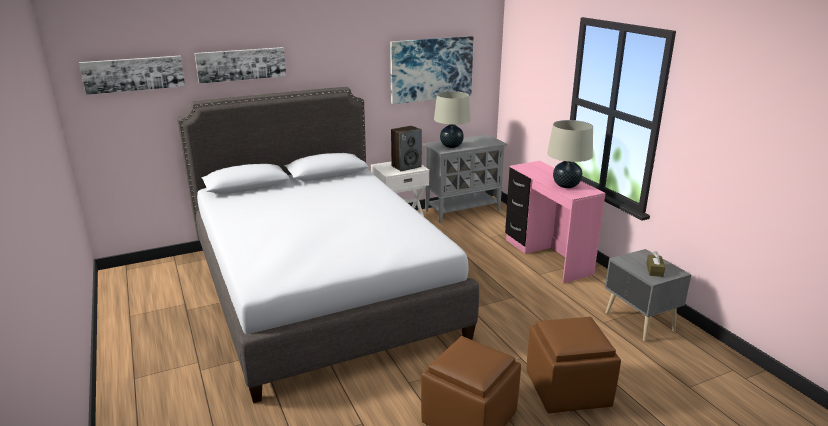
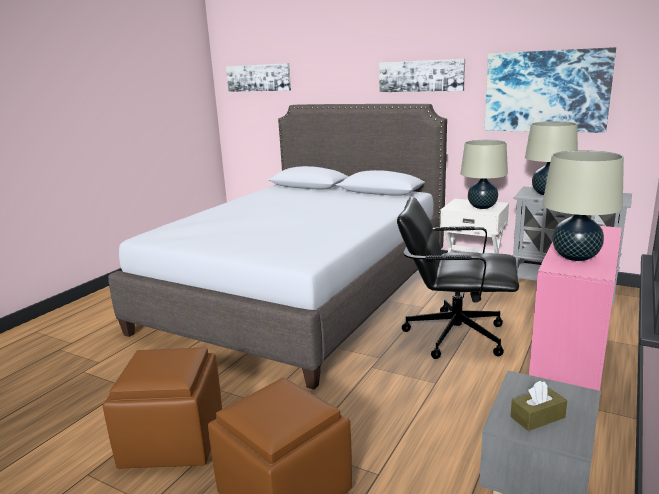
camera: 55 degrees right, 5 degrees down
(241, 64) = (334, 73): picture -> picture (421, 76)
(406, 166) = (482, 207): speaker -> beige table lamp
(469, 266) = (454, 335): none -> black office chair

